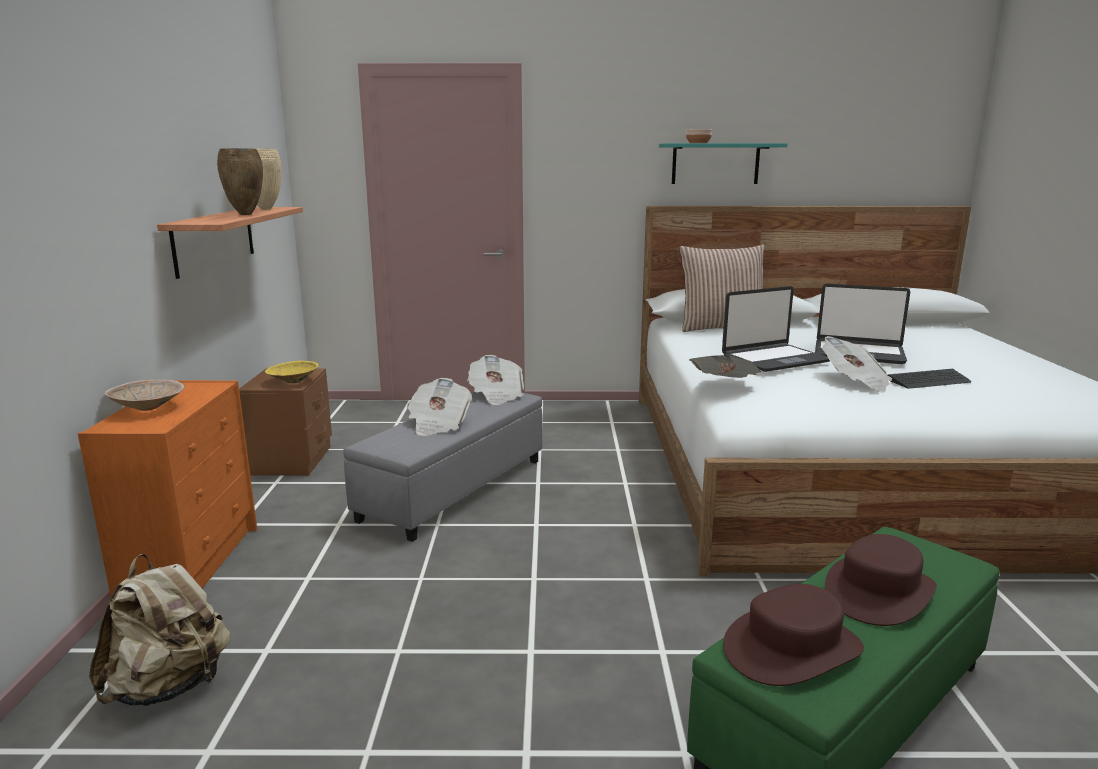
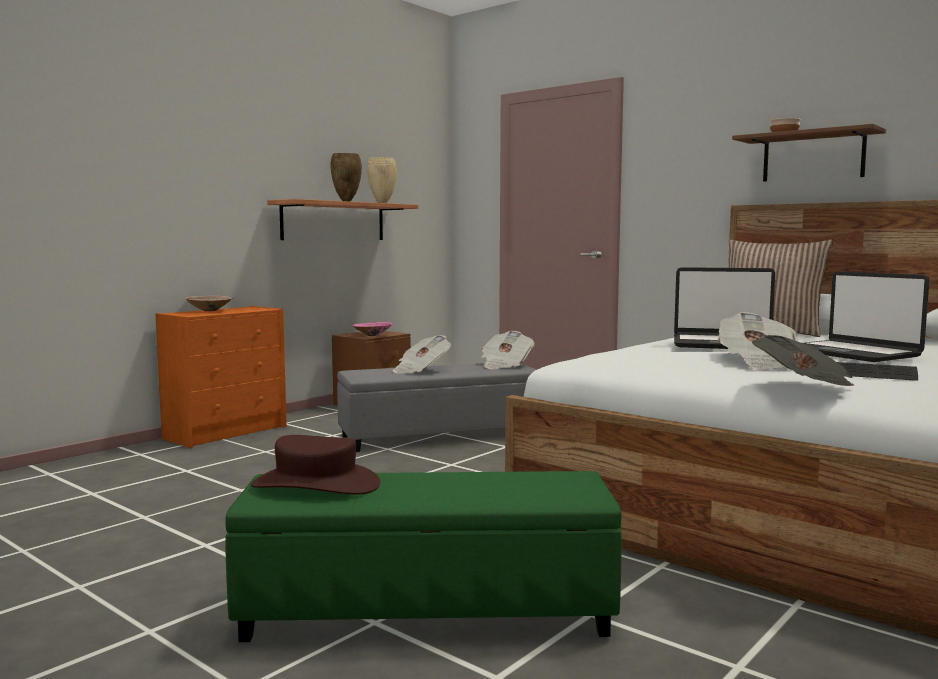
camera: 40 degrees right, 10 degrees down
(170, 686) = (125, 469): beige backpack -> none
(292, 381) = (372, 335): yellow bowl -> pink bowl
(715, 164) = (813, 157): turquoise shelf -> brown shelf
(724, 386) = (613, 351): newspaper -> newspaper (805, 388)
(878, 591) = (460, 486): brown hat -> none

